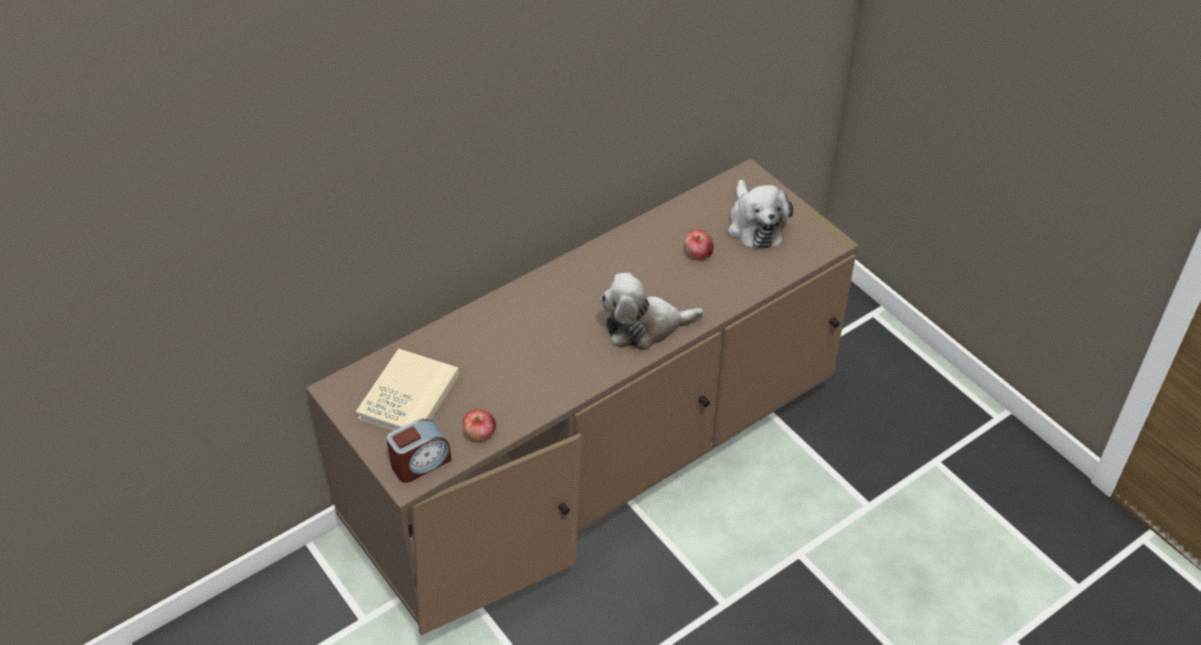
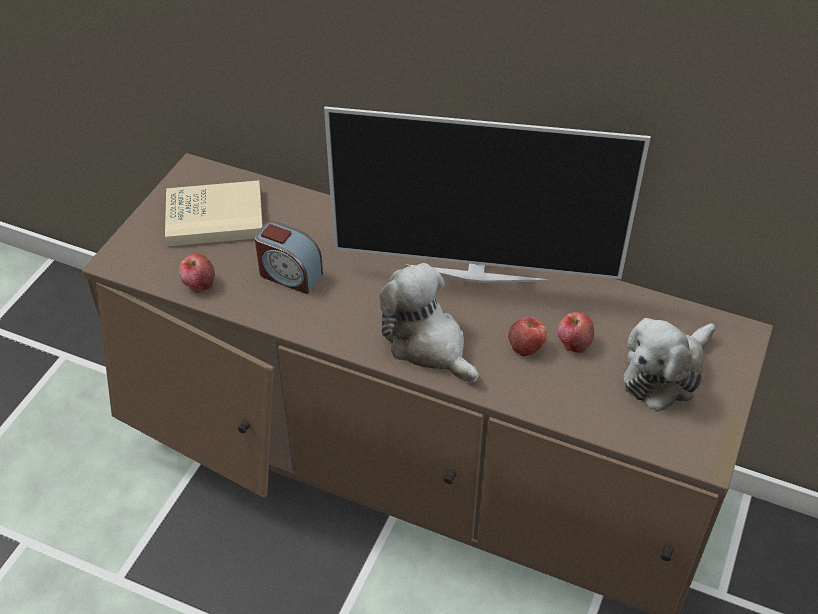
camera: 60 degrees right, 0 degrees up
(420, 463) = (139, 260): alarm clock -> alarm clock (289, 275)
(595, 271) = (476, 271): none -> television
(684, 278) = (526, 346): none -> apple

